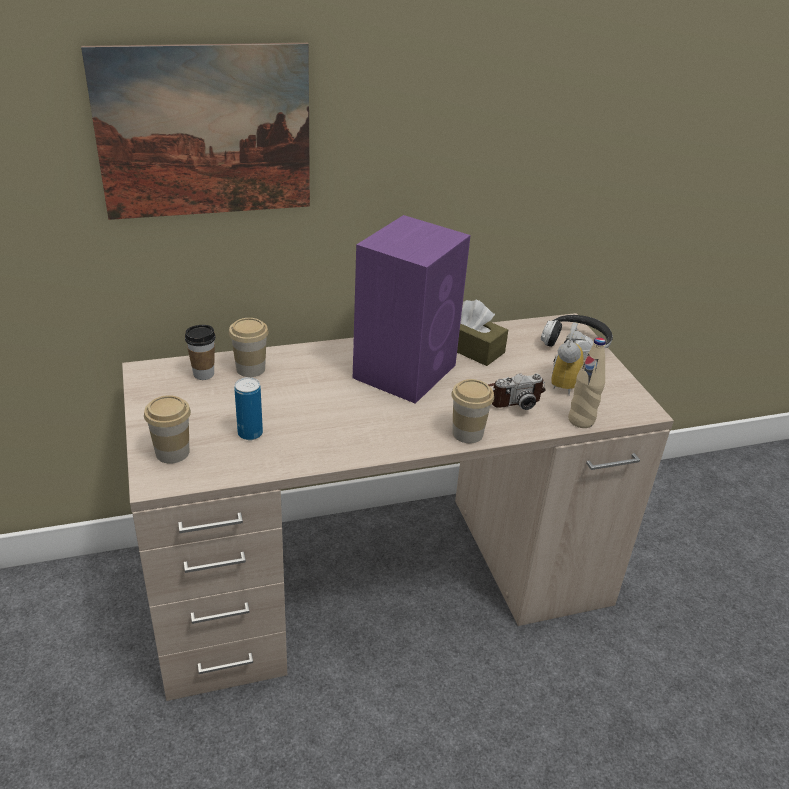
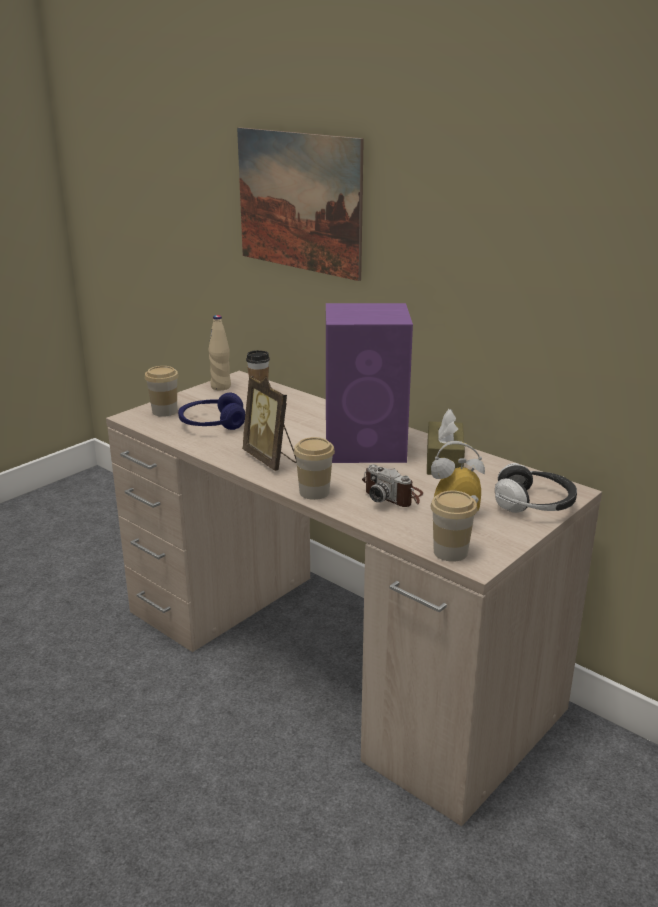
camera: 60 degrees right, 10 degrees down
(250, 369) = (286, 401): cup -> cup (450, 552)
(250, 433) = (212, 424): can -> blue headphones
(376, 429) = (271, 459): none -> picture frame
(581, 420) = (406, 535): beige bottle -> beige bottle (221, 387)

